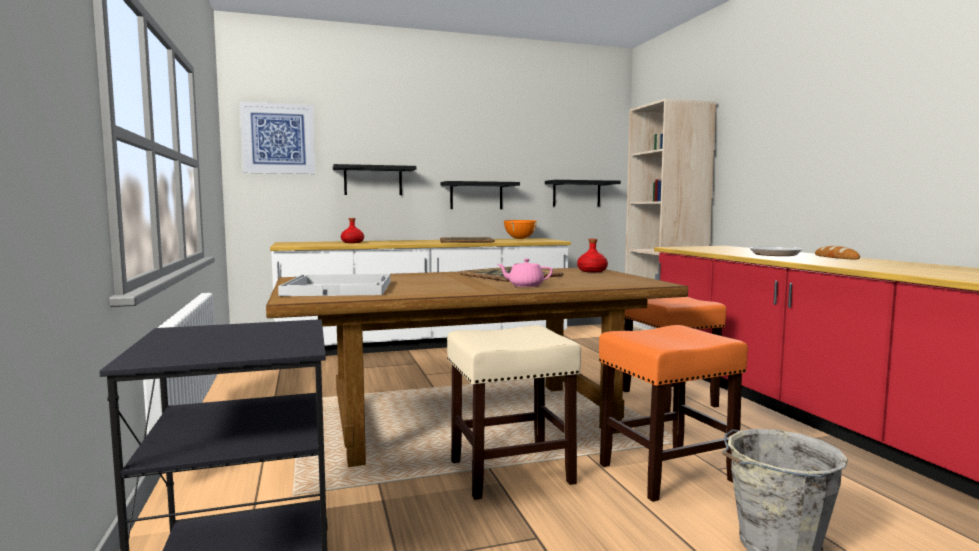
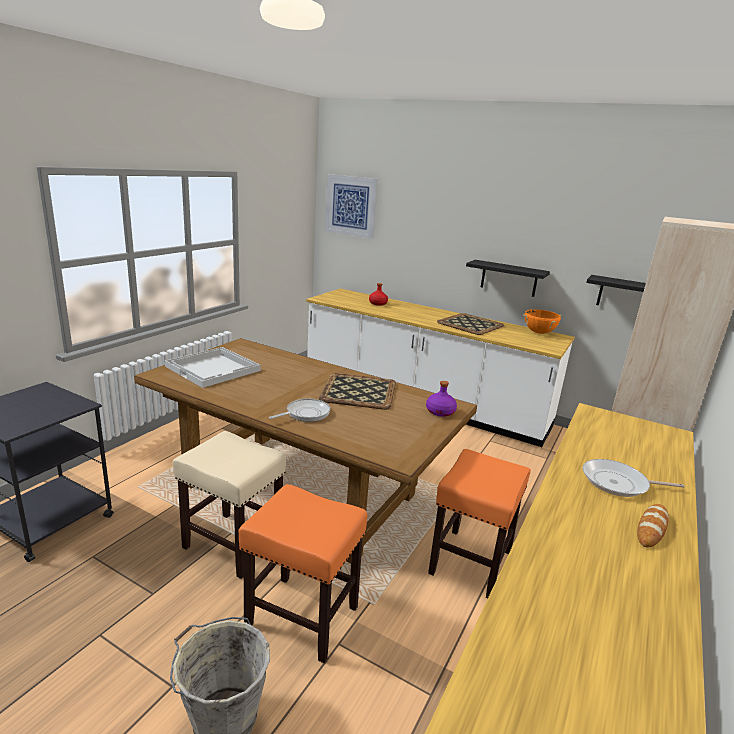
camera: 45 degrees right, 15 degrees up
(373, 181) = (416, 250): black shelf -> none
(525, 285) = (305, 413): pink teapot -> frying pan
(592, 271) = (440, 412): red bottle -> purple bottle

